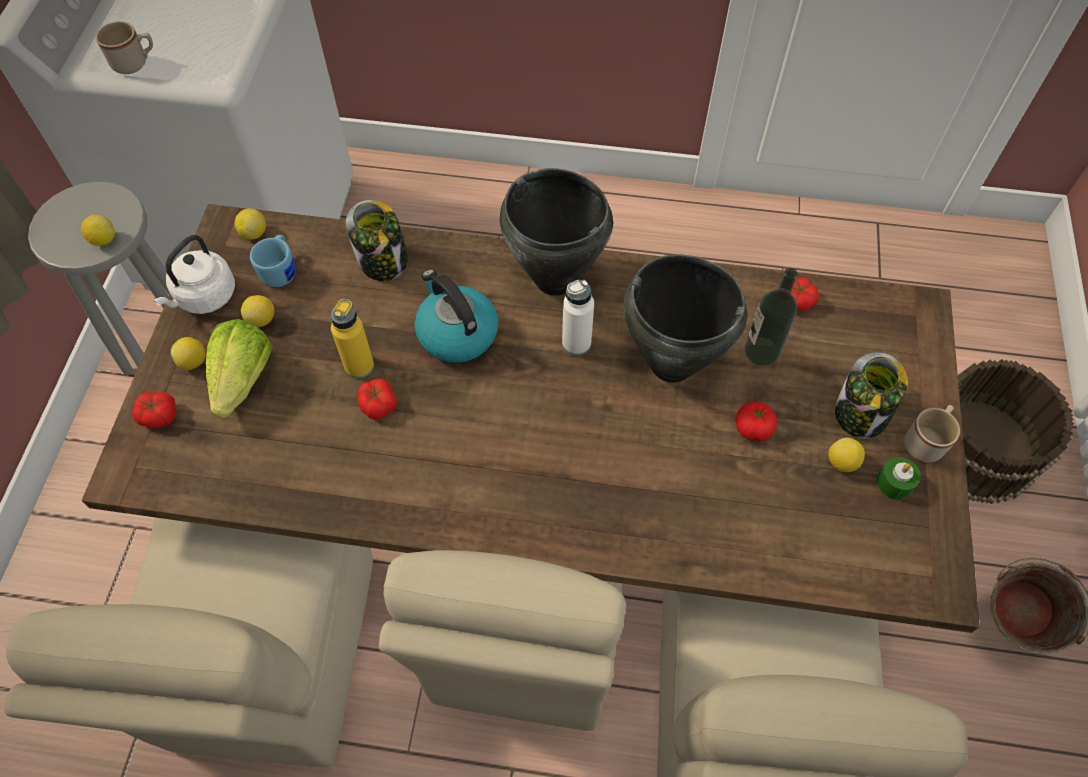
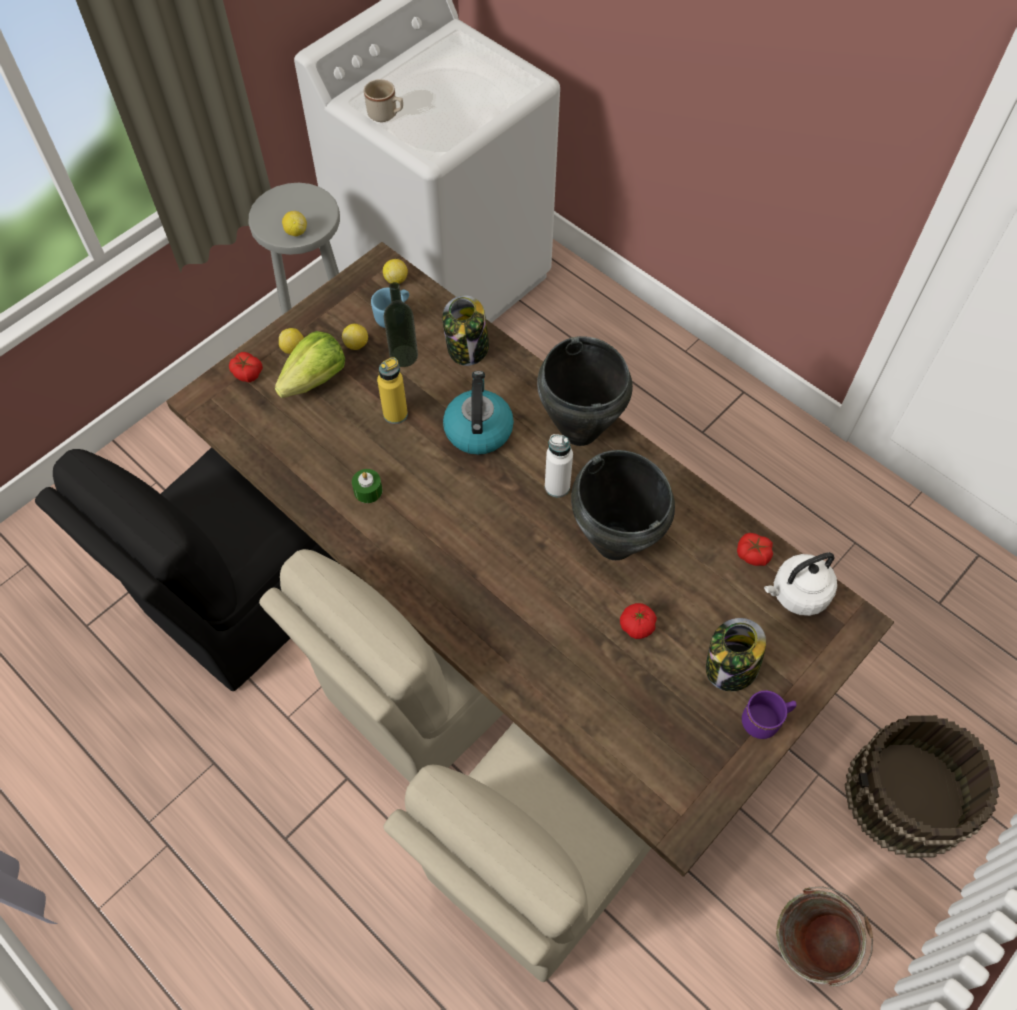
camera: 35 degrees right, 0 degrees up
(204, 297) = (331, 308): white kettle -> white kettle (796, 594)
(272, 657) = (247, 594): beige chair -> black chair
(378, 404) = (387, 448): tomato -> none
(761, 351) = (692, 575): bottle -> bottle (403, 356)
(841, 462) = (683, 693): lemon -> none
(894, 483) = (711, 733): green candle -> green candle (368, 490)
(926, 441) = (765, 720): beige mug -> purple mug

